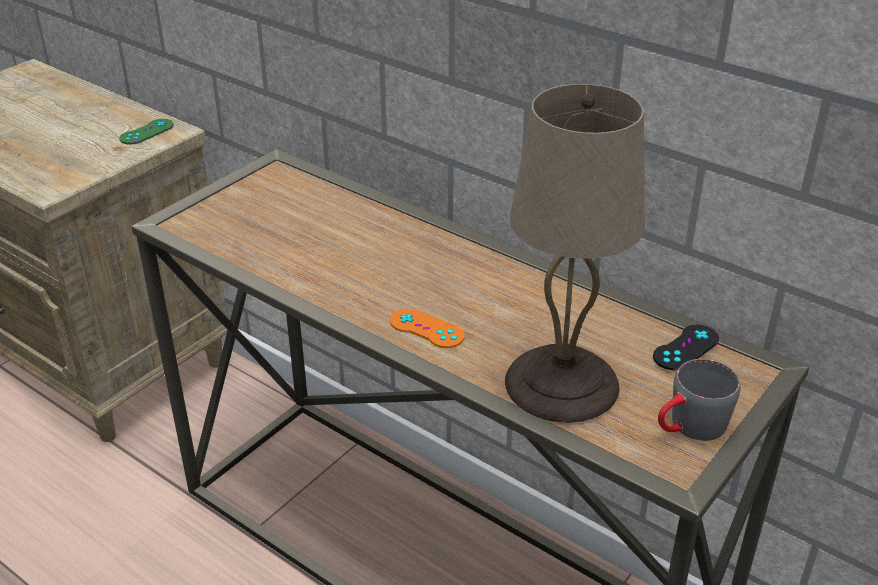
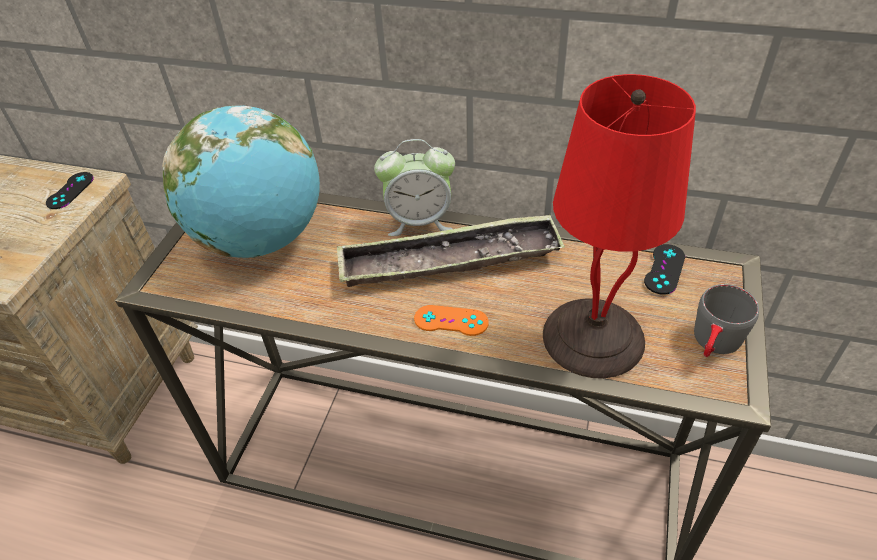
camera: 20 degrees left, 10 degrees up
(146, 132) = (70, 190): green game controller -> black game controller
(290, 212) = (261, 239): none -> globe
(453, 236) = (419, 221): none -> alarm clock
(459, 277) = (449, 260): none -> tray
(564, 384) = (595, 337): beige table lamp -> red table lamp

